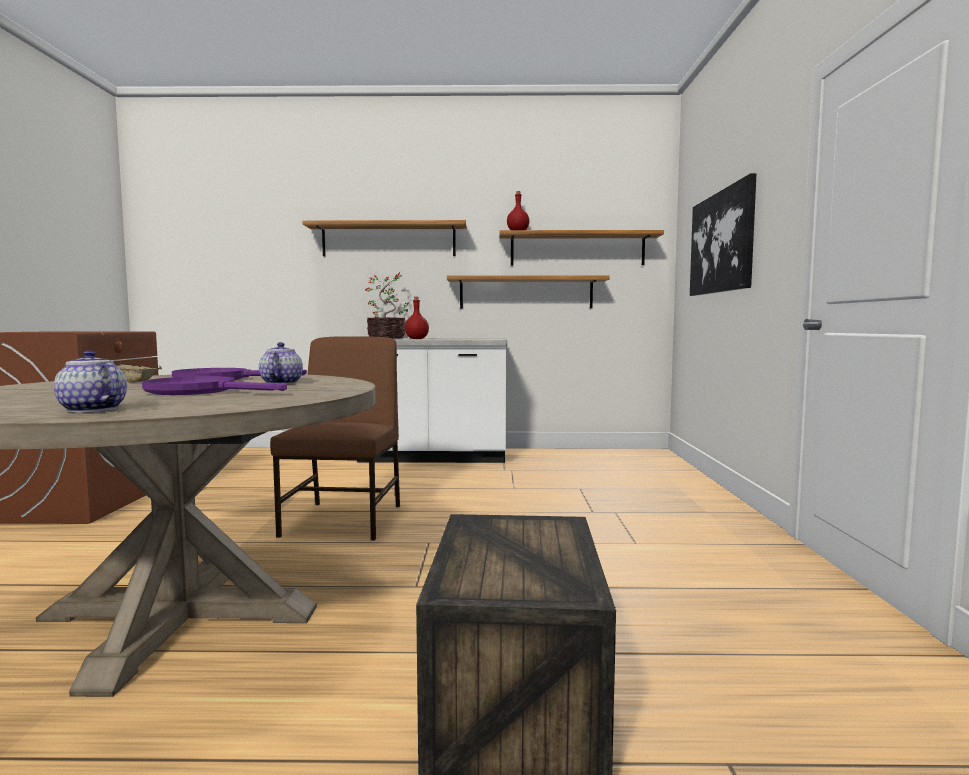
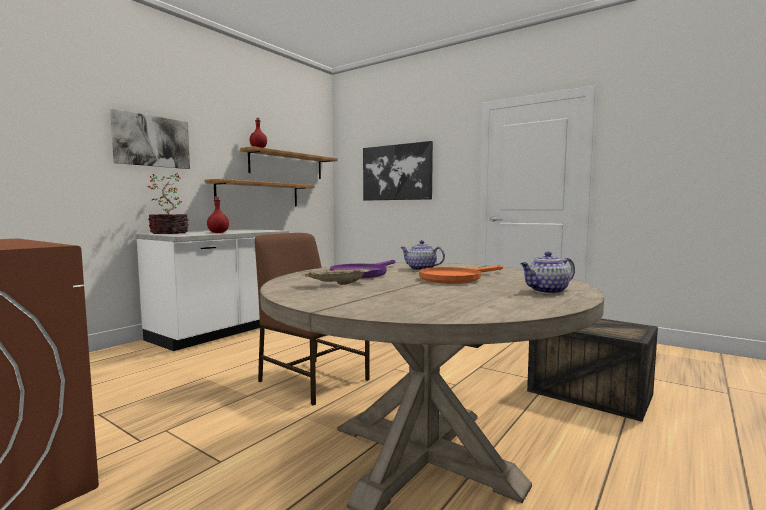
camera: 55 degrees left, 0 degrees up
(201, 391) = (455, 278): purple frying pan -> orange frying pan
(389, 240) = (151, 141): shelf -> picture

